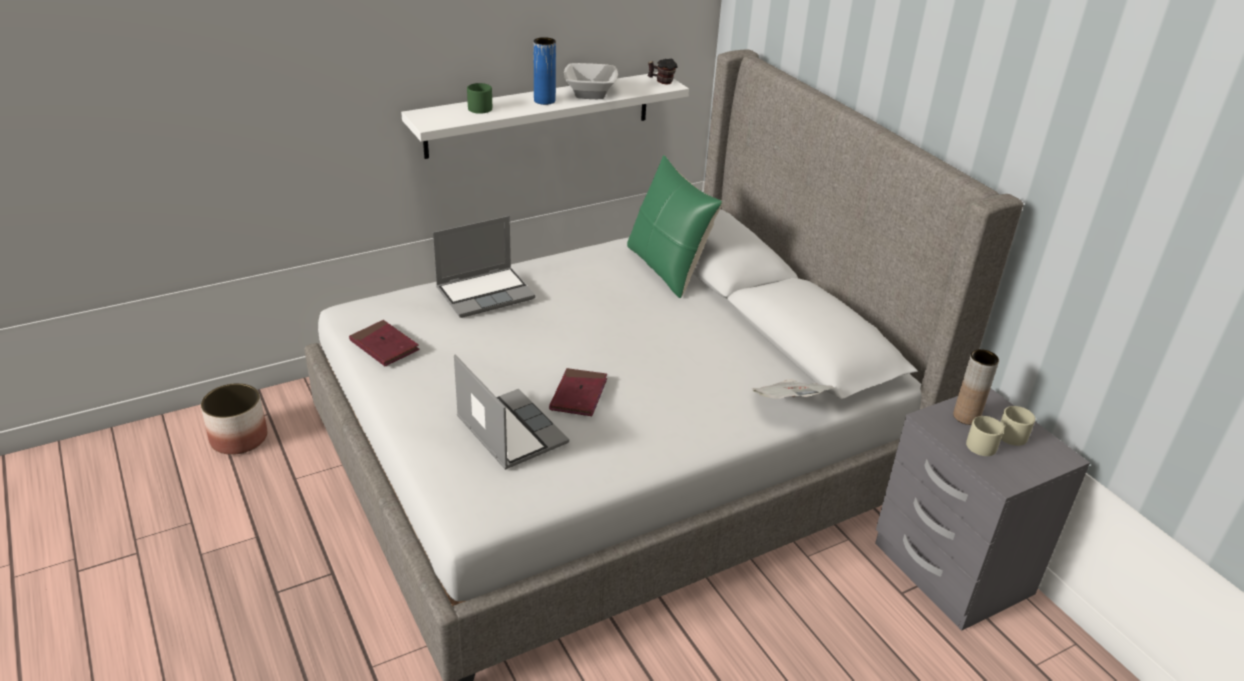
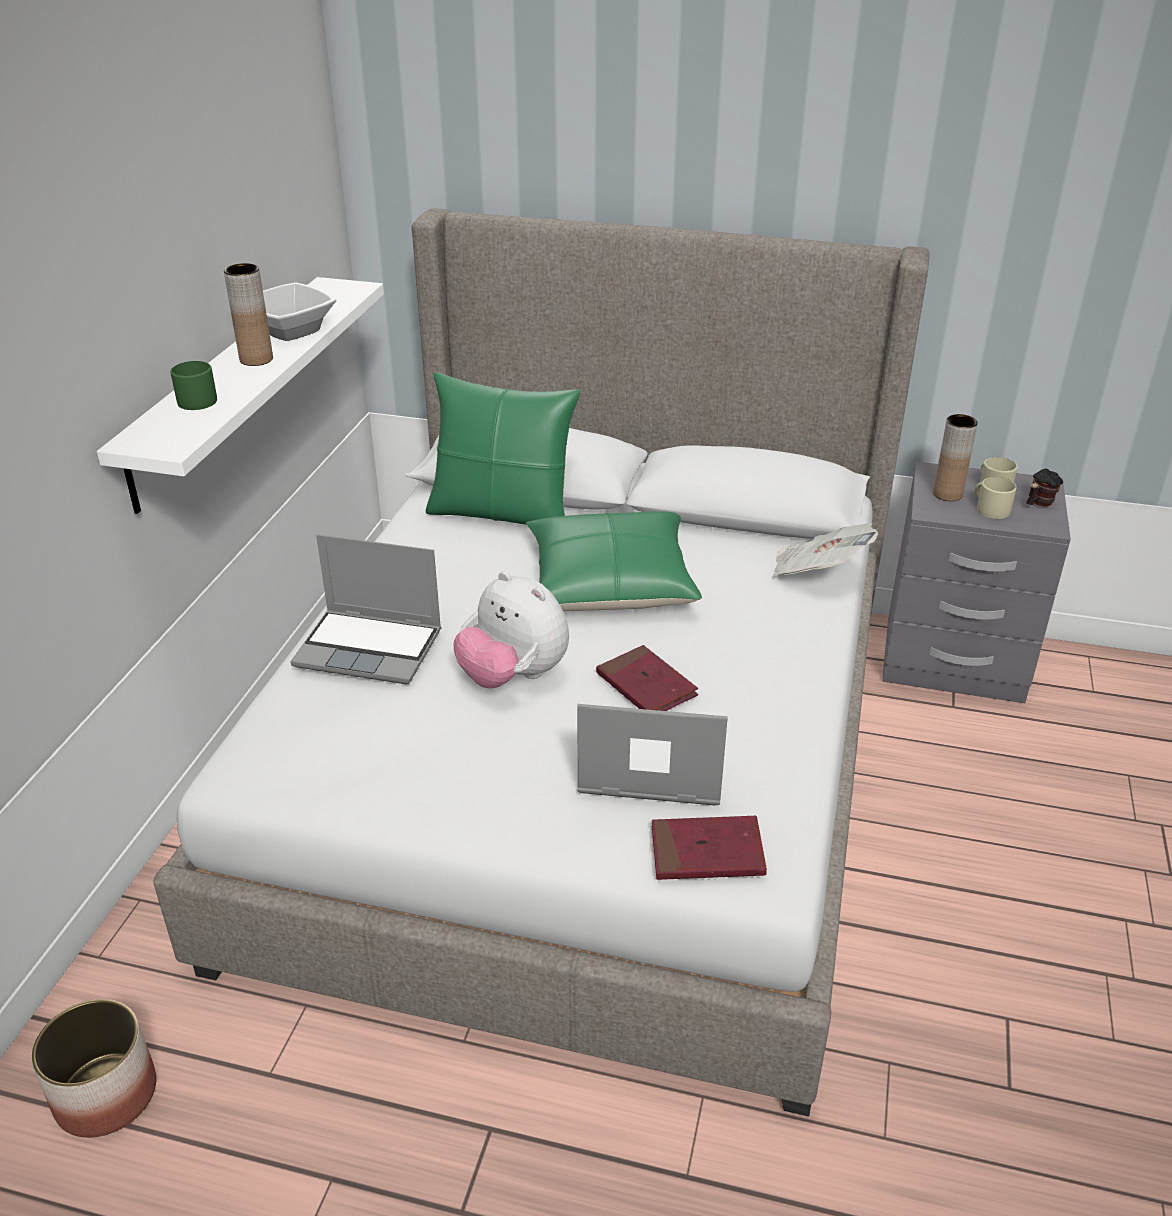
camera: 45 degrees left, 0 degrees up
(384, 346) = (359, 782): red book -> red book (707, 852)
(486, 293) = (371, 648): laptop -> laptop turned 90 degrees clockwise
(525, 347) = (513, 676): none -> plush toy
(544, 100) = (256, 359): blue vase -> brown vase
(657, 336) = (609, 582): none -> green pillow
(661, 81) = (341, 287): mug -> mug (1038, 503)

